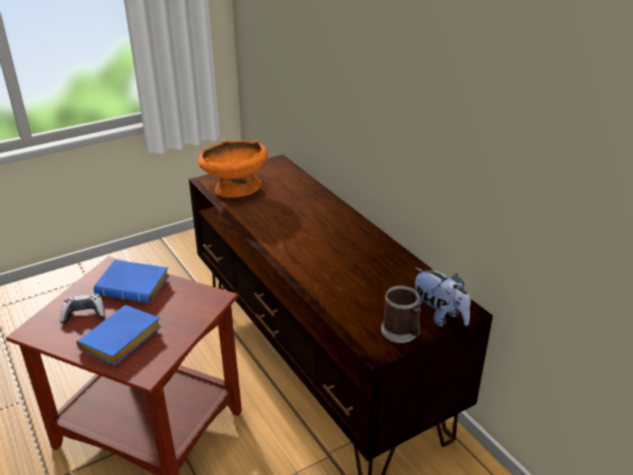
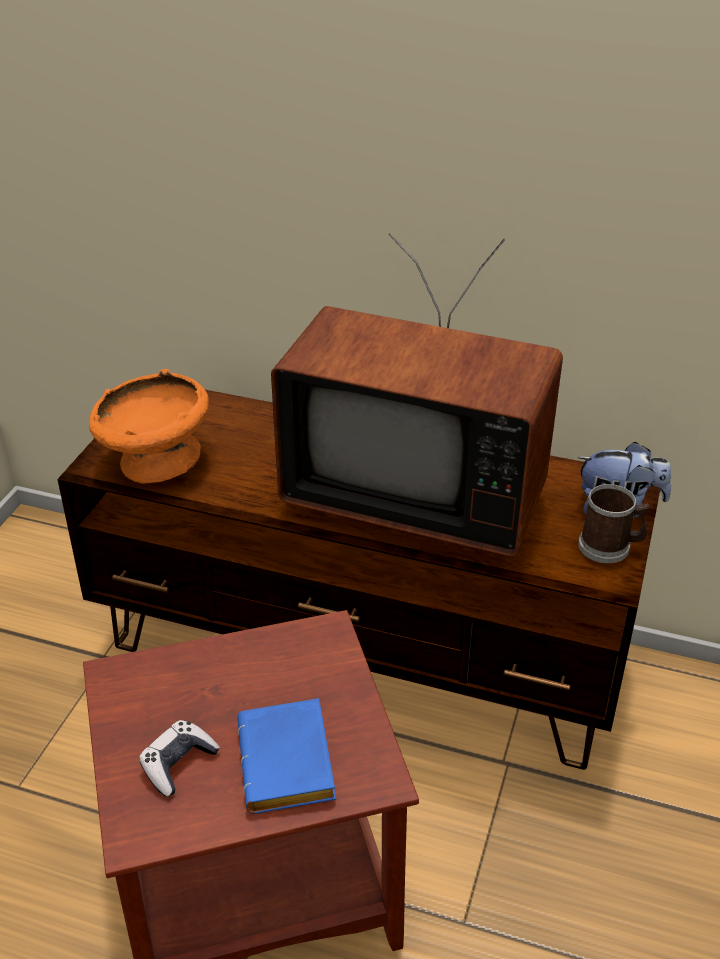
camera: 40 degrees left, 5 degrees up
(136, 286) = (195, 680): blue book -> none
(335, 255) = (416, 492): none -> television

